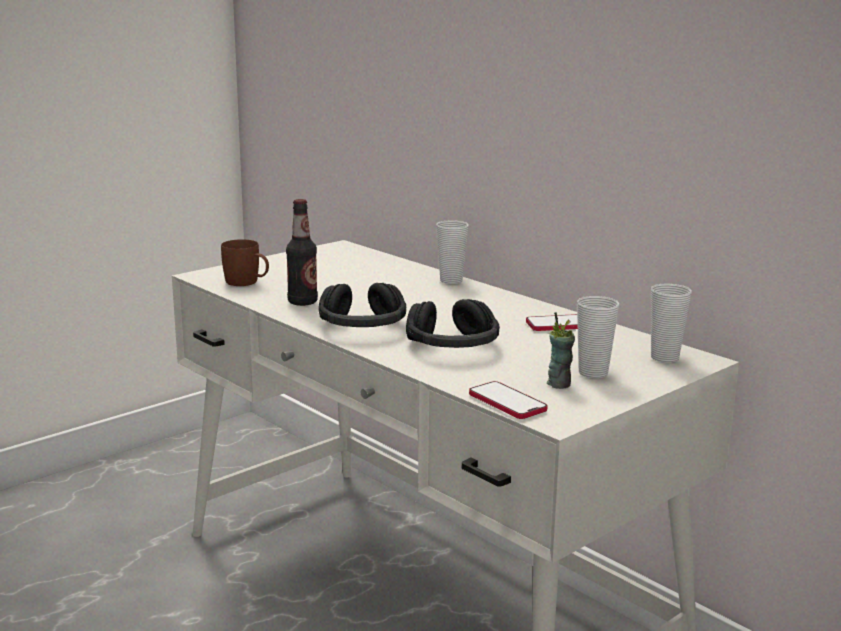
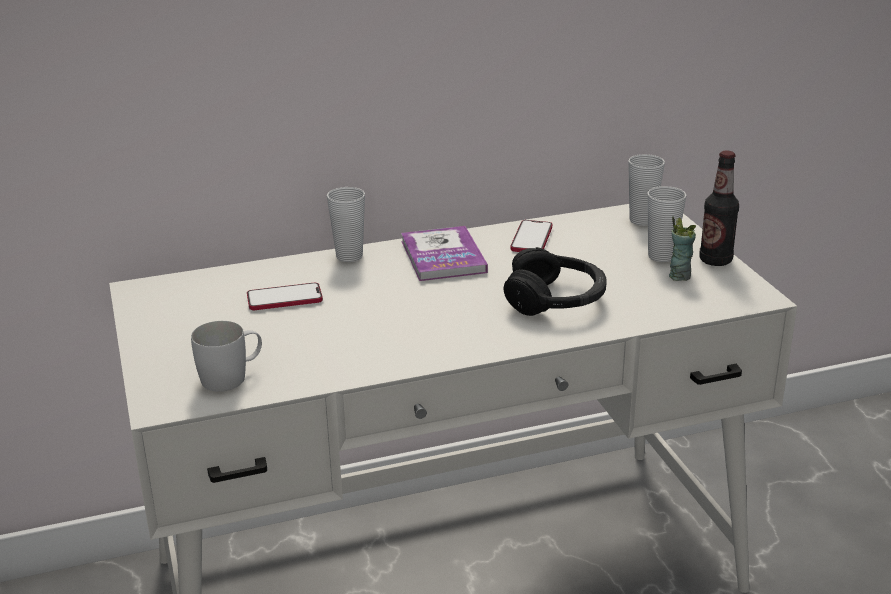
camera: 65 degrees left, 10 degrees up
(247, 283) = (232, 377): brown mug -> white mug
(302, 302) = (347, 353): bottle -> bottle (715, 260)
(363, 327) = (463, 333): black headphones -> none
(487, 304) = (443, 256): none -> book
(507, 402) = (711, 307): phone -> phone (284, 299)

